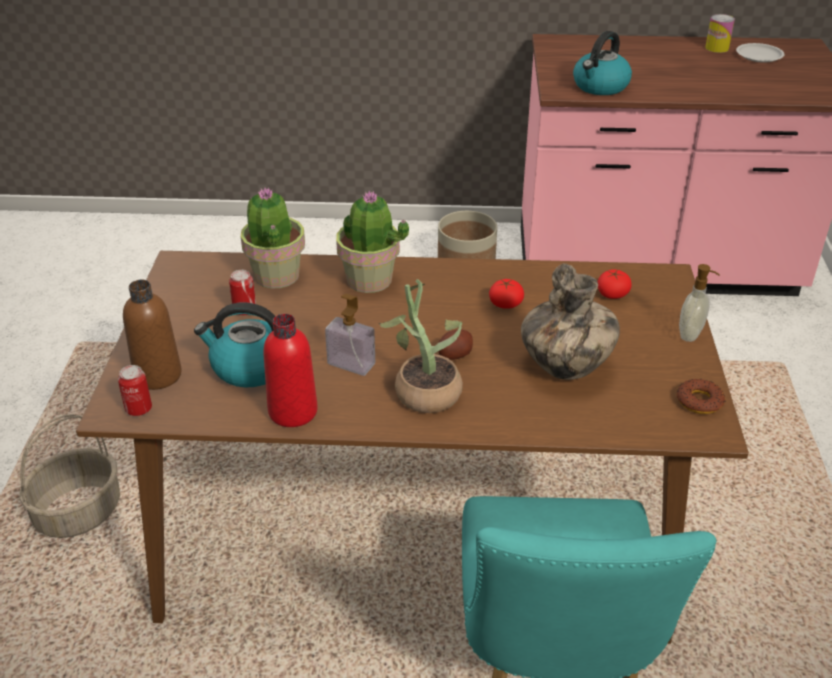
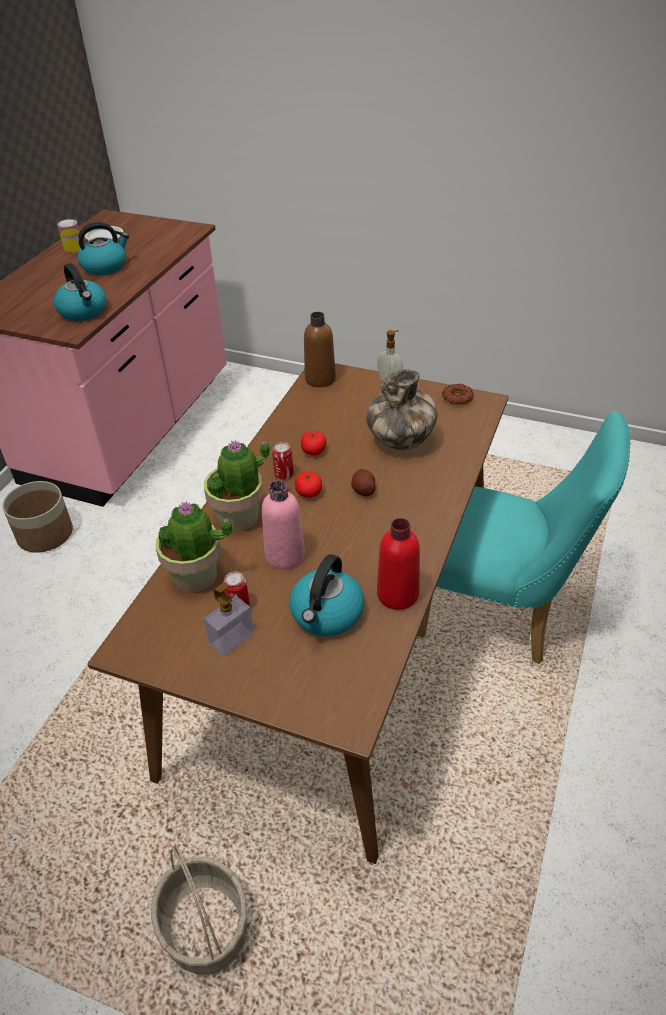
camera: 70 degrees left, 5 degrees up
(138, 409) = (355, 702): can -> can (284, 474)
(158, 375) = (310, 683): brown bottle -> brown bottle (320, 379)
(324, 322) = (285, 555): none -> pink bottle
(351, 364) = (350, 549): soap dispenser -> soap dispenser (232, 640)
(423, 390) = (399, 516): potted plant -> none
(612, 294) = (329, 399): tomato -> tomato (309, 492)
(698, 73) = (105, 266): none -> kettle

